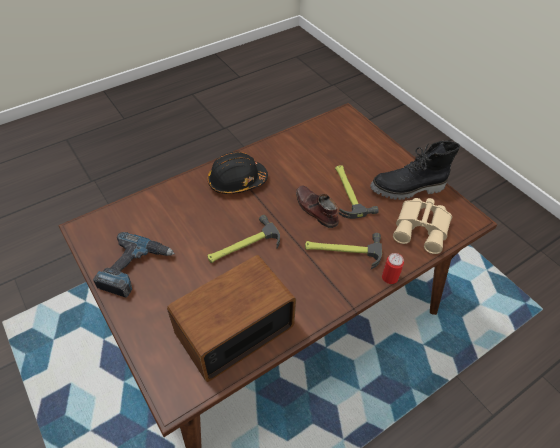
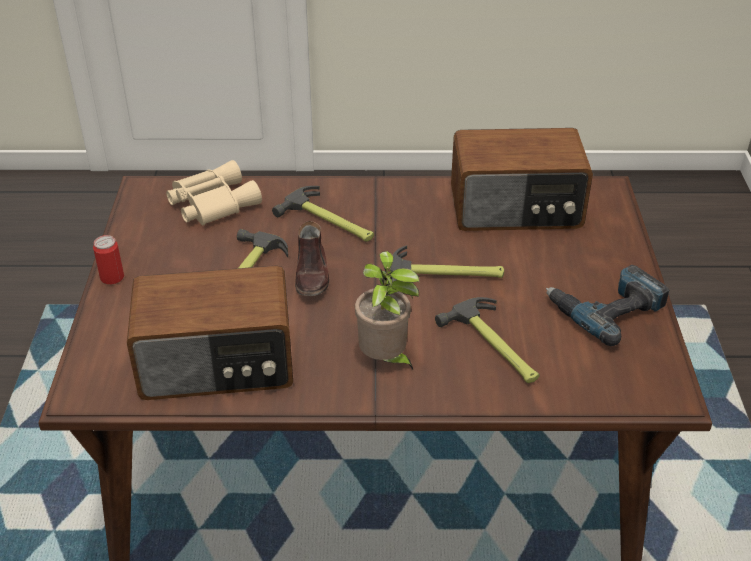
camera: 145 degrees left, 10 degrees down
(187, 213) = (495, 346): none -> hammer
(237, 181) = (385, 360): black hard hat -> potted plant
(308, 147) = (218, 364): none -> radio
(389, 277) = (308, 181): can -> can (112, 277)
(407, 189) = (164, 244): black boot -> none

